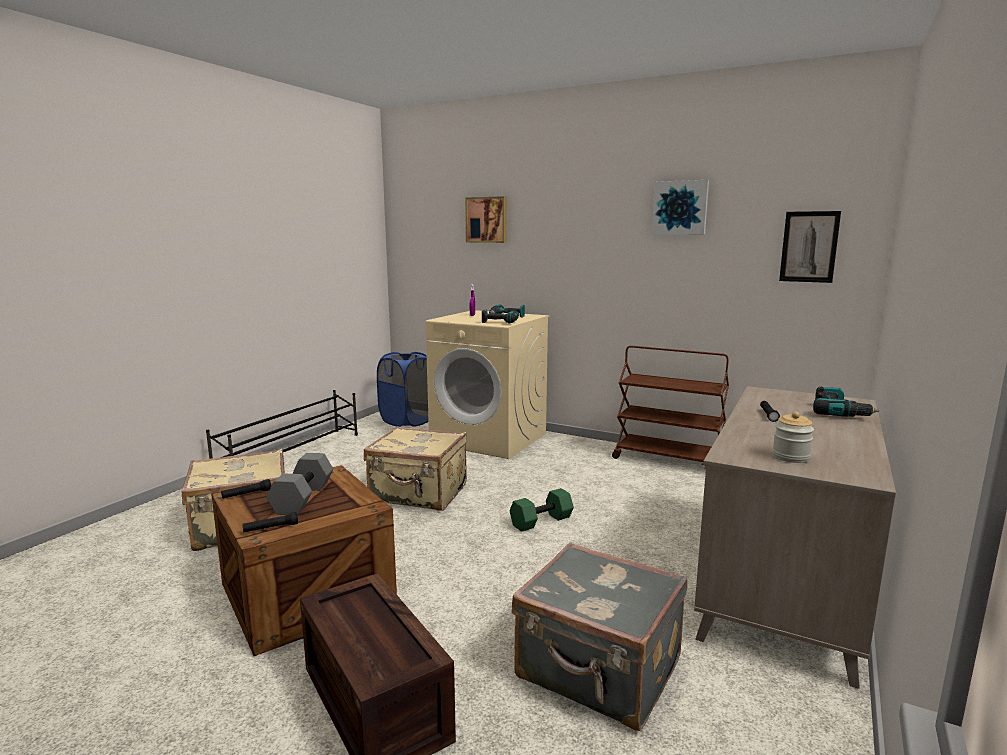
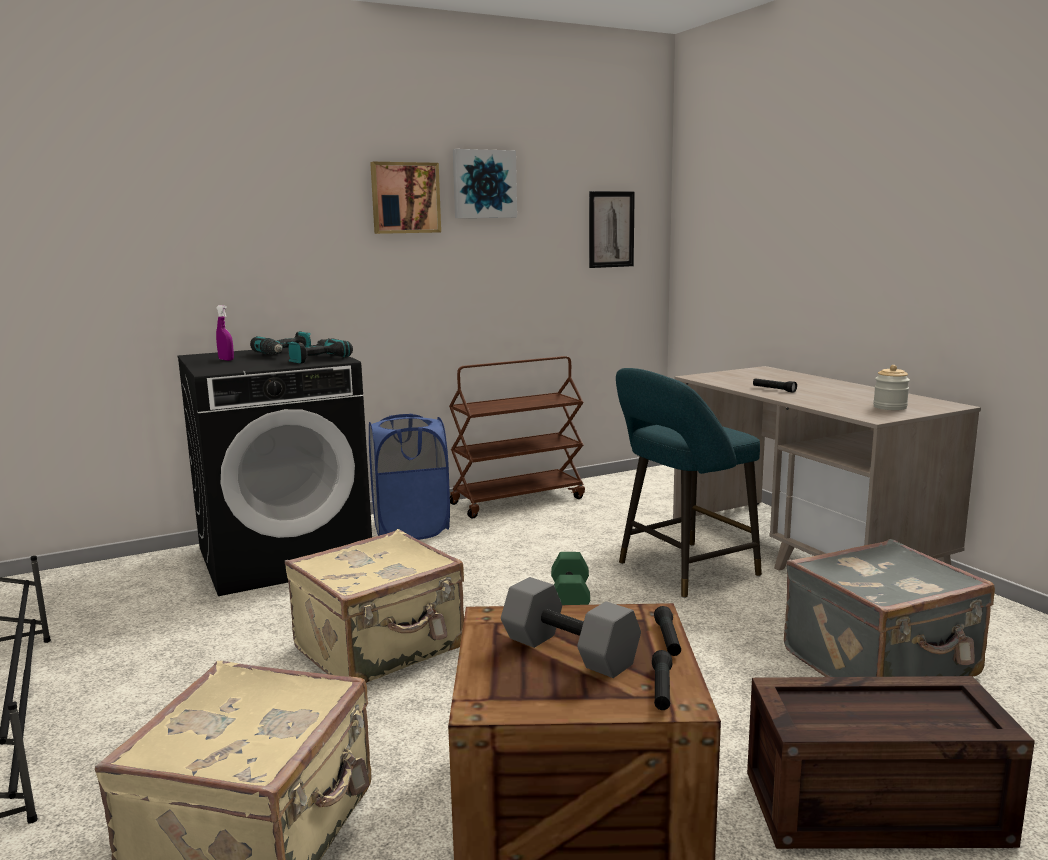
camera: 55 degrees left, 0 degrees up
(247, 494) = (496, 692): black flashlight -> black flashlight (668, 639)
(407, 421) = (85, 587): blue laundry basket -> blue laundry basket (411, 529)
(487, 220) = (185, 197): picture -> picture (405, 198)
(490, 438) = (285, 556): beige washing machine -> black washing machine
(645, 545) = (682, 571): none -> turquoise stool
(839, 412) = (787, 377): power drill -> none

